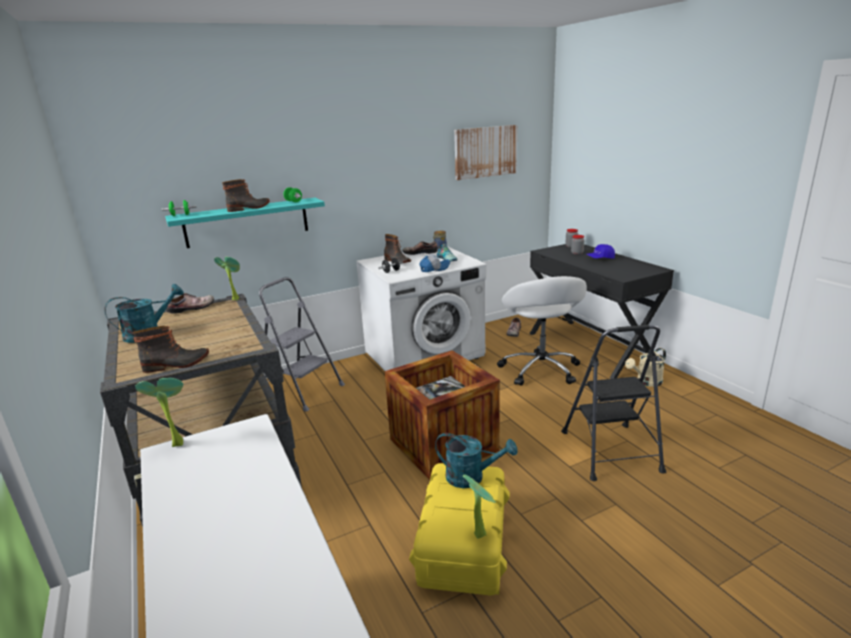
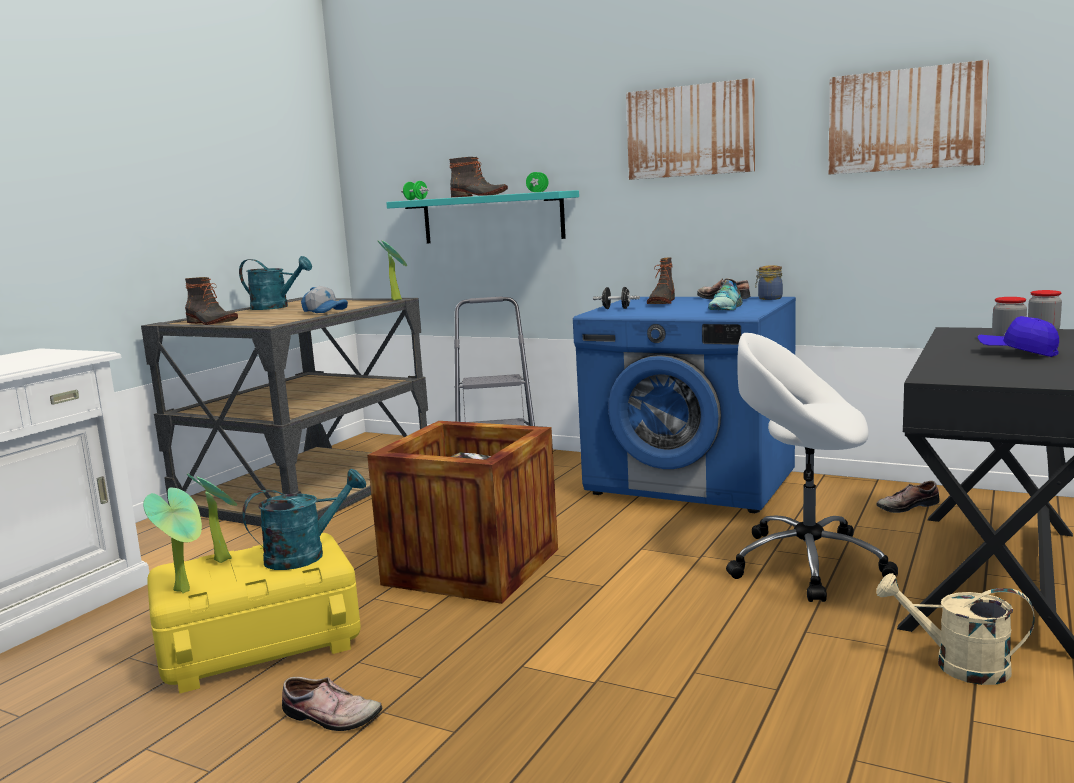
camera: 55 degrees right, 10 degrees down
(176, 443) = (50, 350): potted plant -> potted plant (223, 558)
(192, 308) = (353, 300): shoe -> shoe (330, 718)
(384, 157) = (690, 131): none -> picture
(426, 357) = (691, 486): white washing machine -> blue washing machine
(434, 269) = (668, 313): cap -> cap (325, 311)
(471, 477) = (305, 555): turquoise watering can -> turquoise watering can turned 105 degrees counterclockwise
(541, 371) = (803, 563): white office chair -> white office chair turned 60 degrees clockwise
(611, 452) = (613, 691): black step ladder -> none

